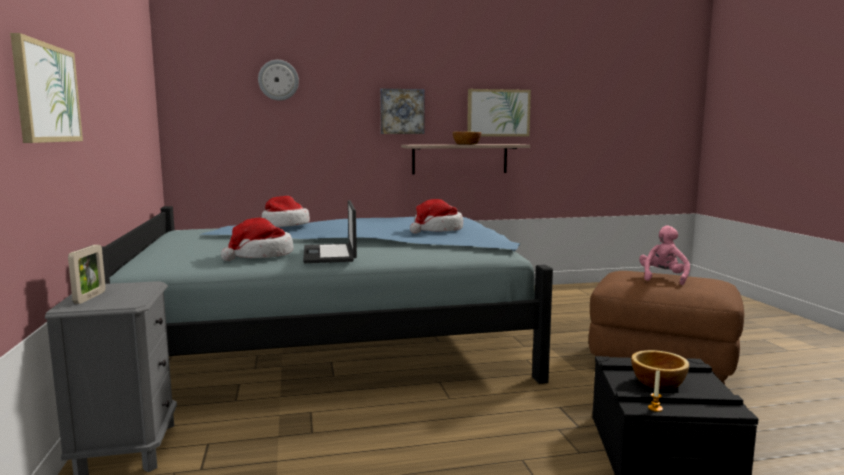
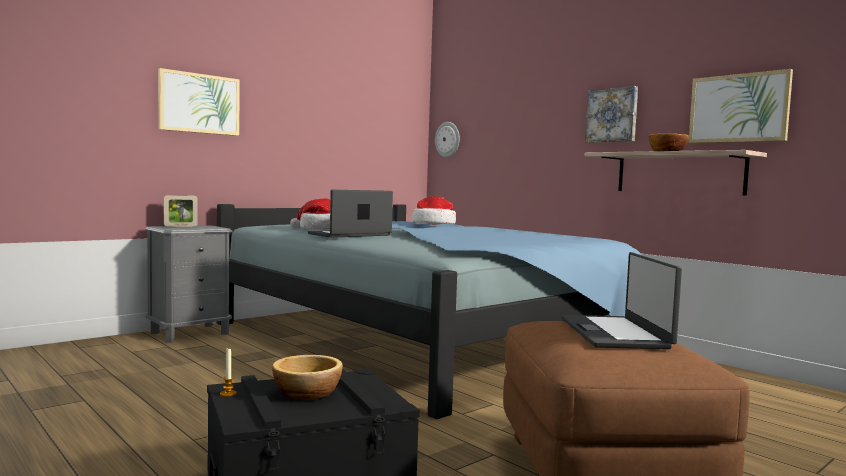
camera: 60 degrees right, 5 degrees down
(278, 80) = (505, 93): wall clock -> wall clock (448, 139)
(437, 230) = (499, 238): hat -> none
(663, 278) = (615, 333): pink plush toy -> laptop

